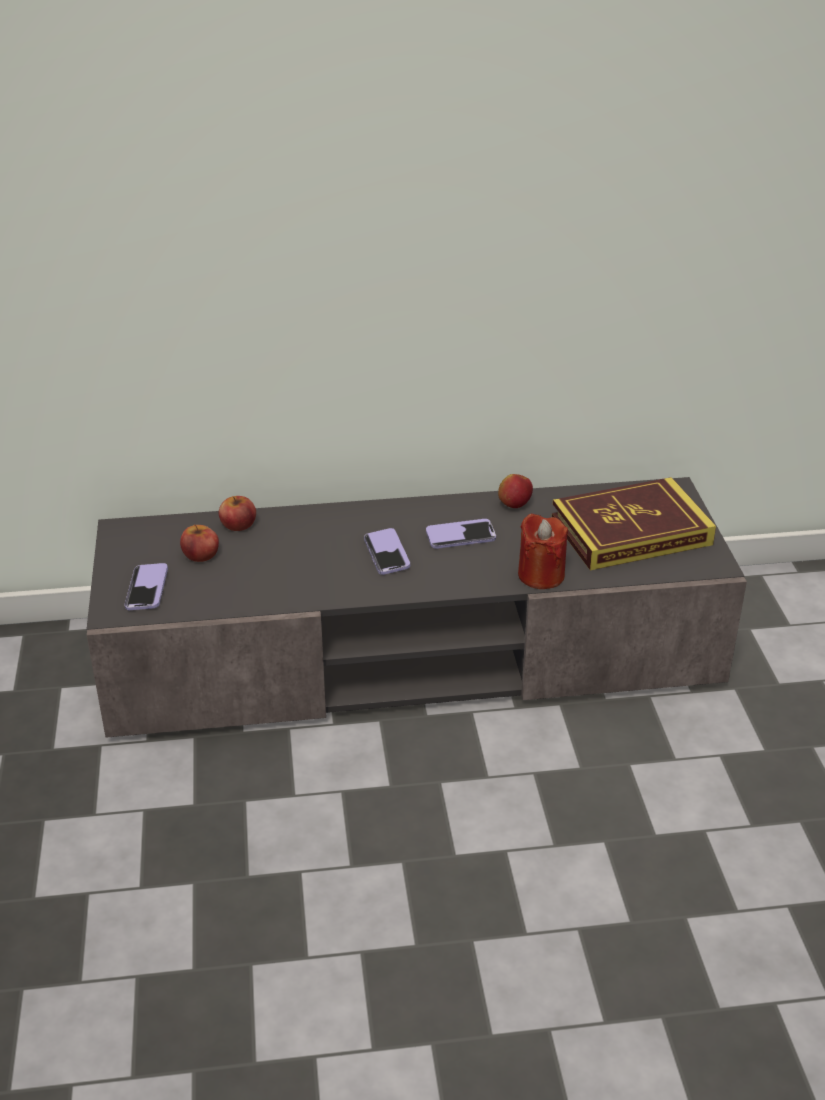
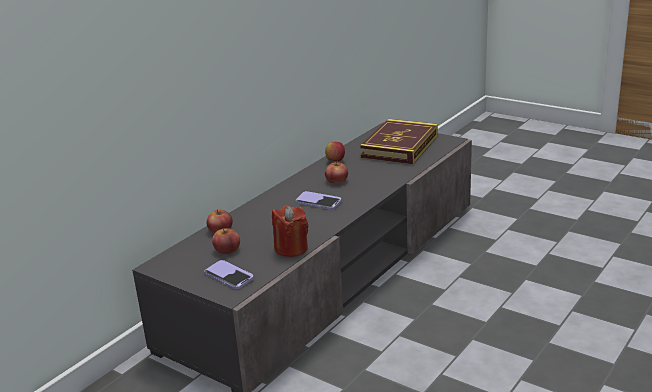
camera: 45 degrees left, 10 degrees down
(460, 536) = (337, 180): phone -> apple
(541, 575) = (398, 175): red candle -> red candle (291, 249)

